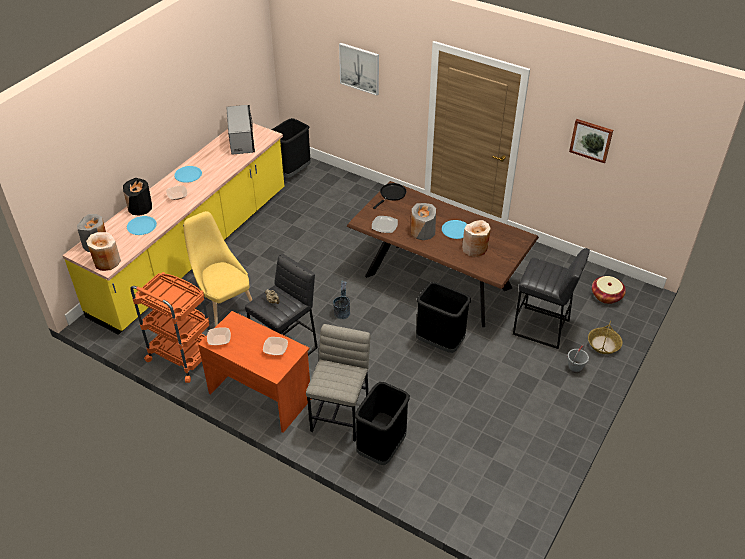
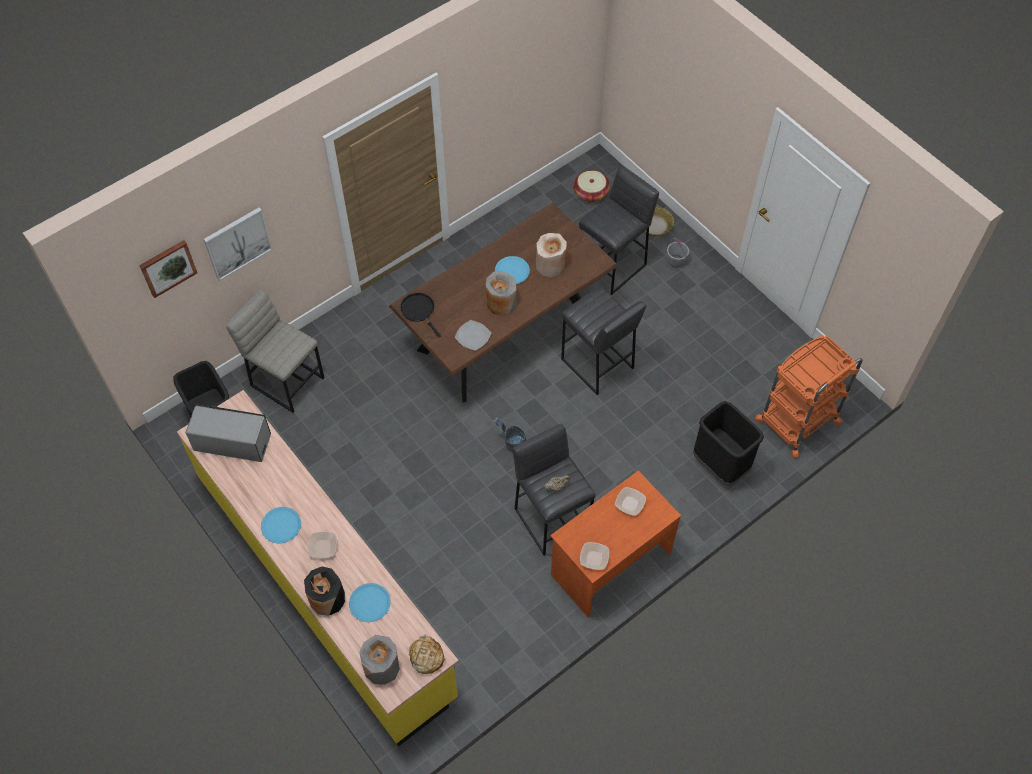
camera: 70 degrees left, 15 degrees up
(106, 262) = (426, 657): beige vase -> bread
(183, 356) = (517, 634): orange cart -> orange cart (797, 421)
(224, 305) = (448, 569): yellow chair -> none
(340, 414) = (664, 490): grey chair -> grey chair (286, 381)
(439, 343) = (598, 364): black trash can -> grey stool
(591, 140) = (512, 82): picture -> picture (167, 267)

